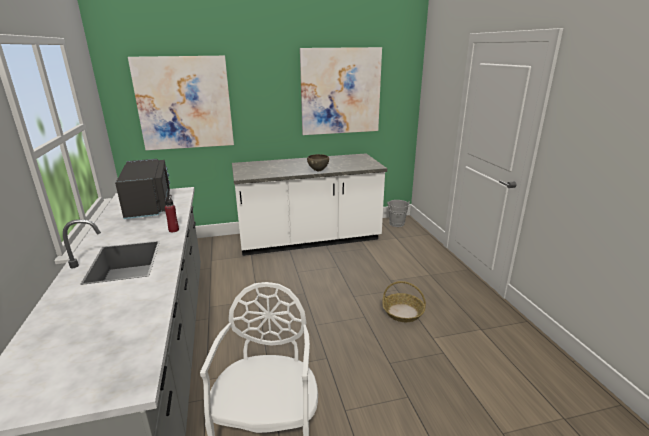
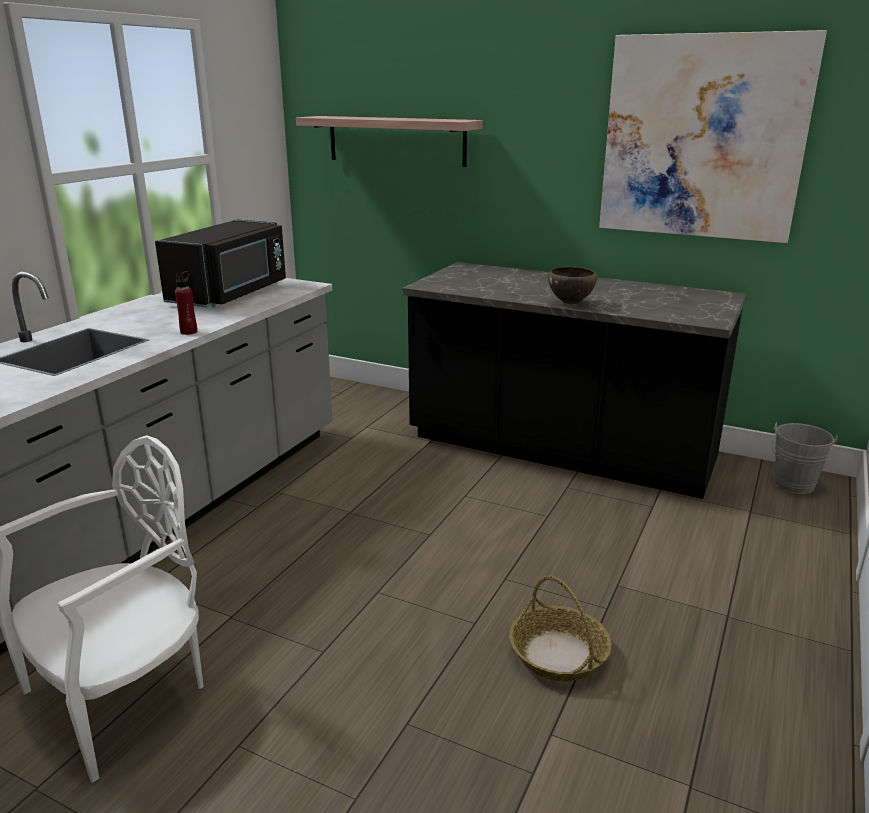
camera: 40 degrees right, 0 degrees up
(184, 103) = (396, 140): picture -> shelf
(309, 239) = (560, 450): white counter -> black counter

